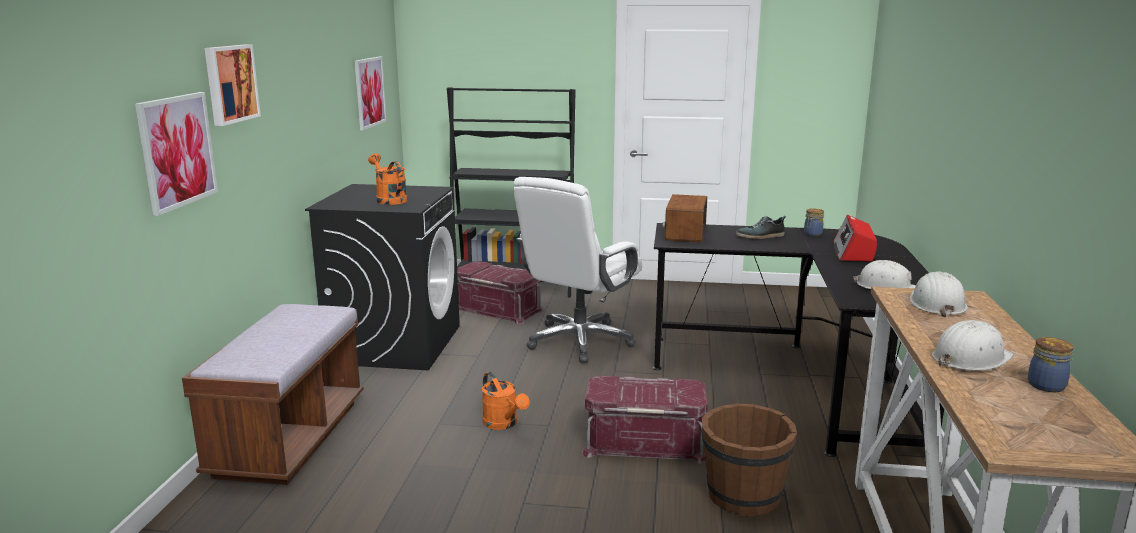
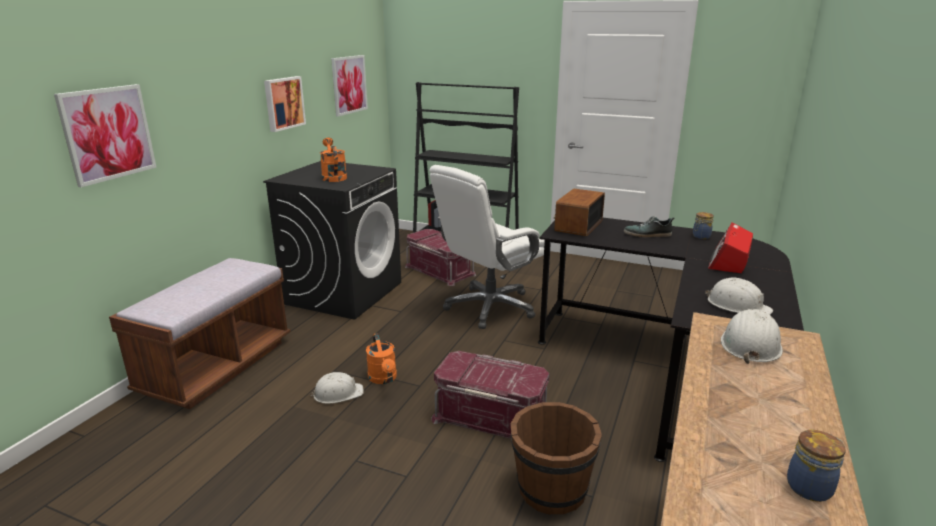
camera: 15 degrees right, 5 degrees up
(229, 83) = (174, 77): picture -> picture (283, 103)
(970, 358) = (738, 428): white hard hat -> white hard hat (338, 393)

